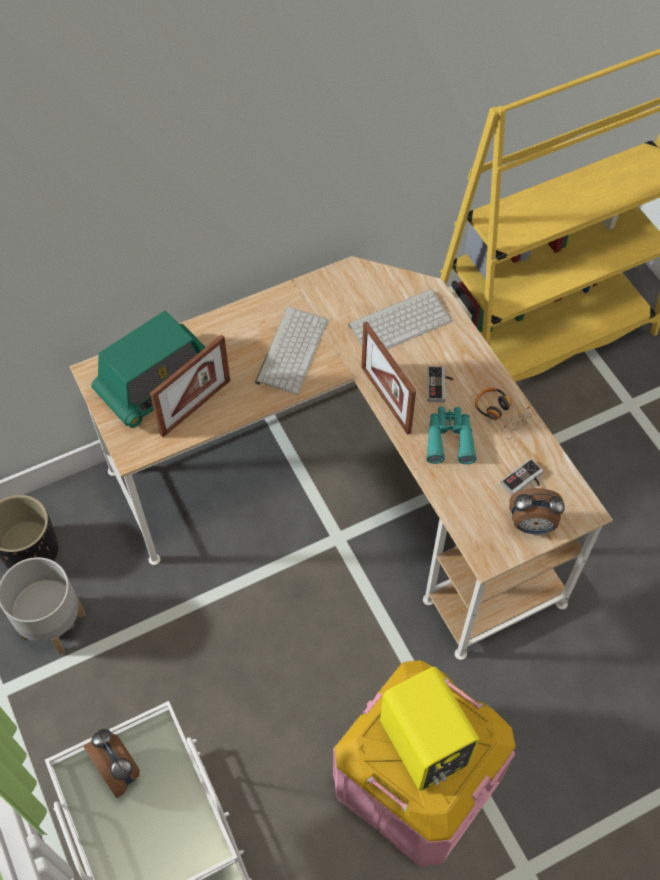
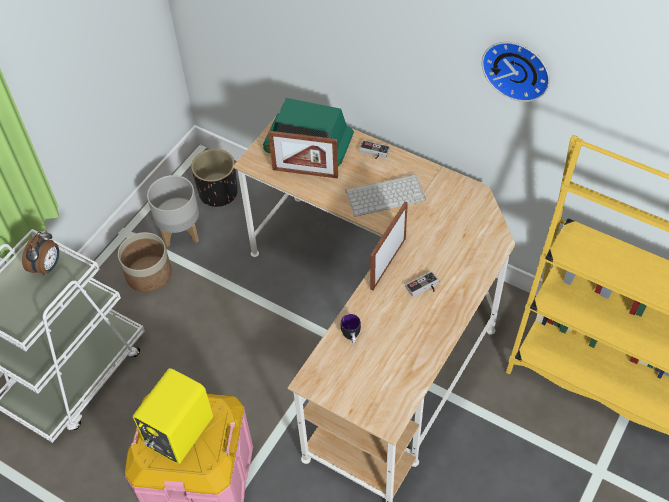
camera: 60 degrees right, 5 degrees down
(89, 695) = (149, 274): none -> planter
(359, 97) = (517, 68): none -> wall clock
(400, 321) = (458, 239): keyboard -> none
(449, 439) = (385, 314): turquoise binoculars -> none
(458, 486) = (351, 338): none -> mug
(501, 414) = (429, 334): headphones -> none
(524, 481) = (384, 374): game controller -> game controller (373, 152)
(531, 525) = (352, 395): alarm clock -> none

